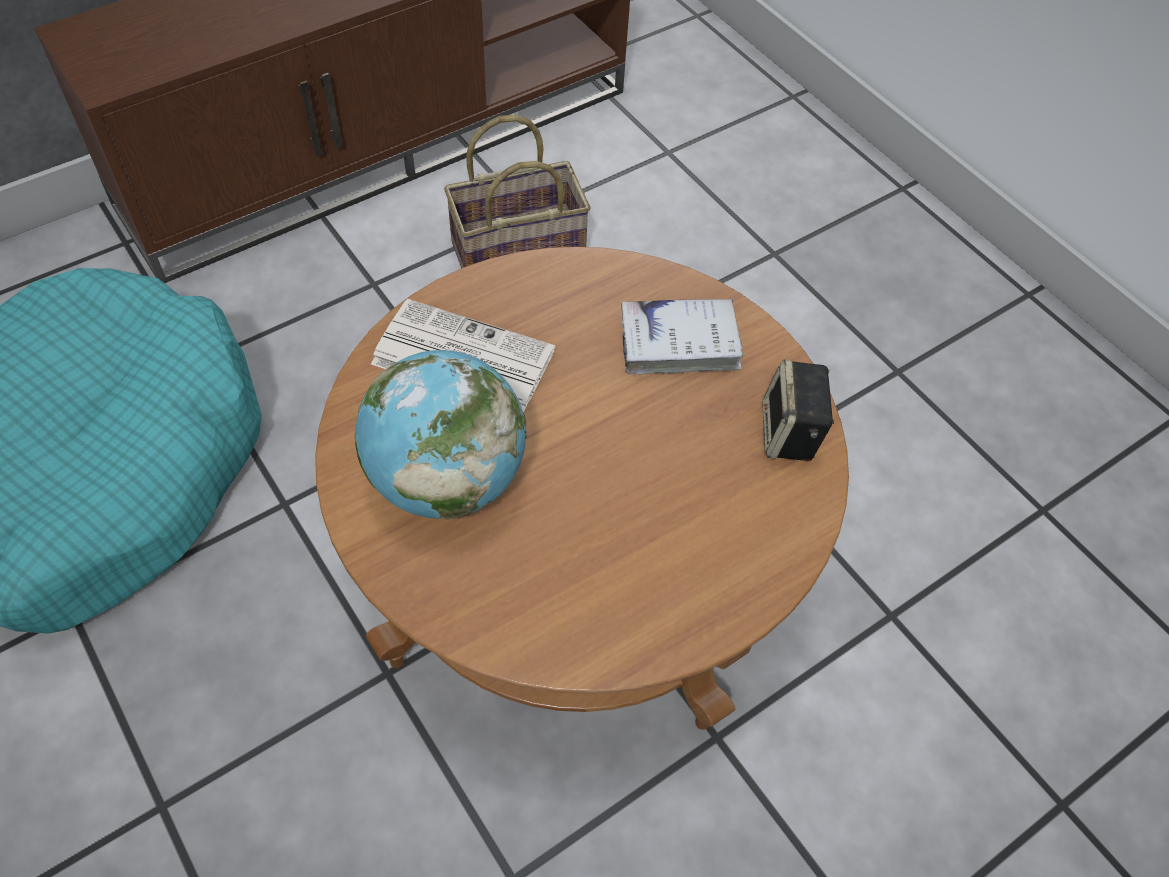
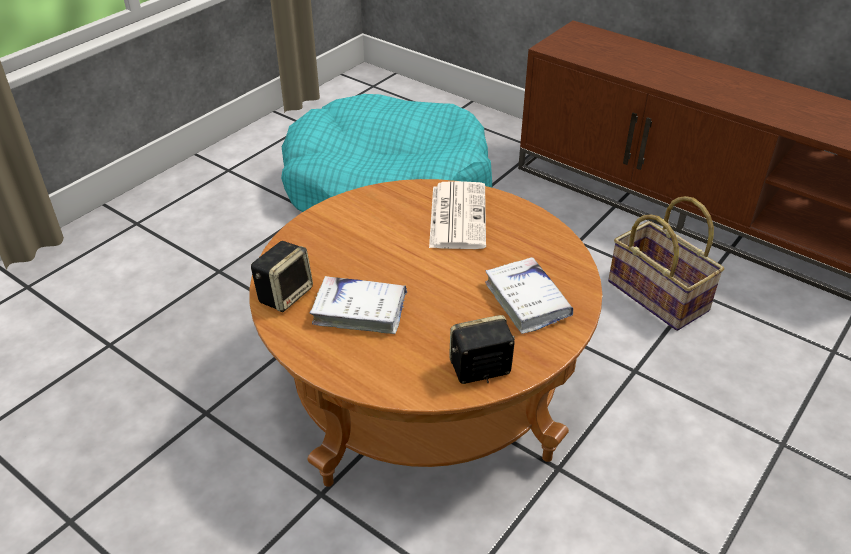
camera: 75 degrees right, 15 degrees down
(447, 479) = (368, 231): globe -> none
(557, 631) = (285, 294): none -> speaker
(633, 538) = (360, 311): none -> white book

